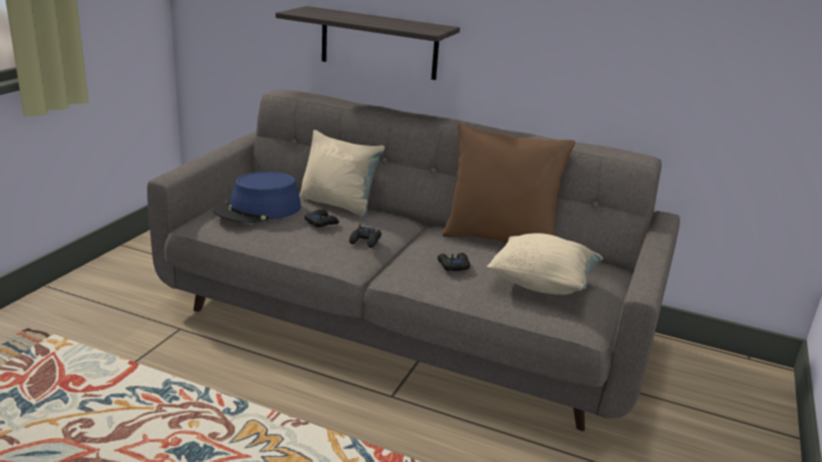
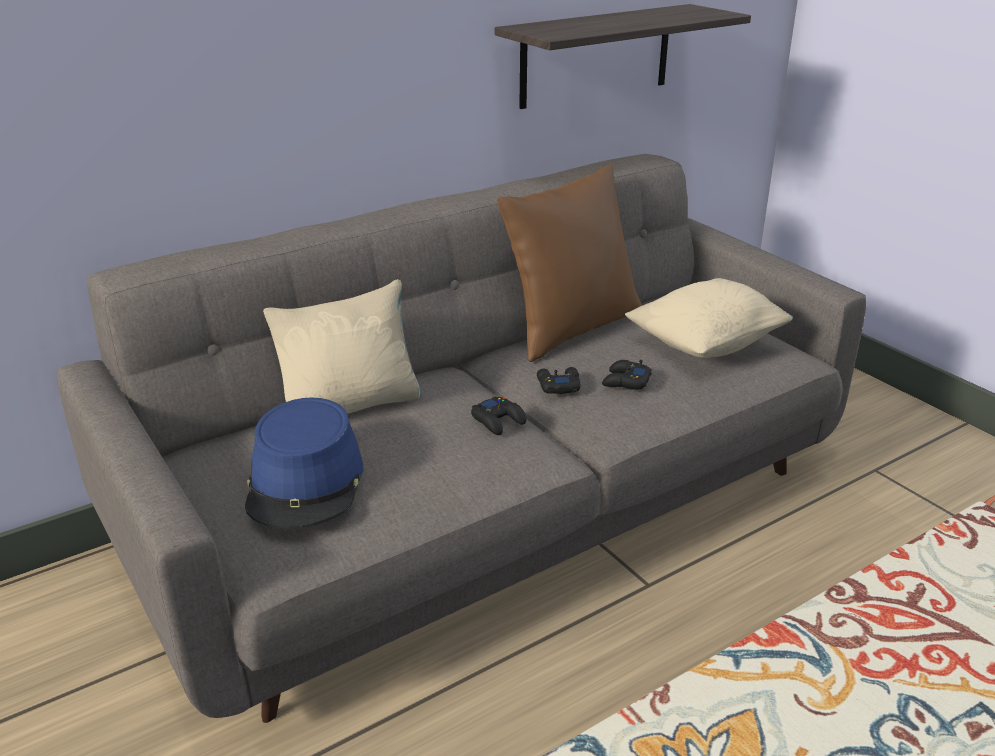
camera: 55 degrees left, 5 degrees up
(321, 222) = (412, 437): black game controller -> black game controller (558, 385)
(379, 43) = (255, 125): shelf -> shelf (596, 56)

